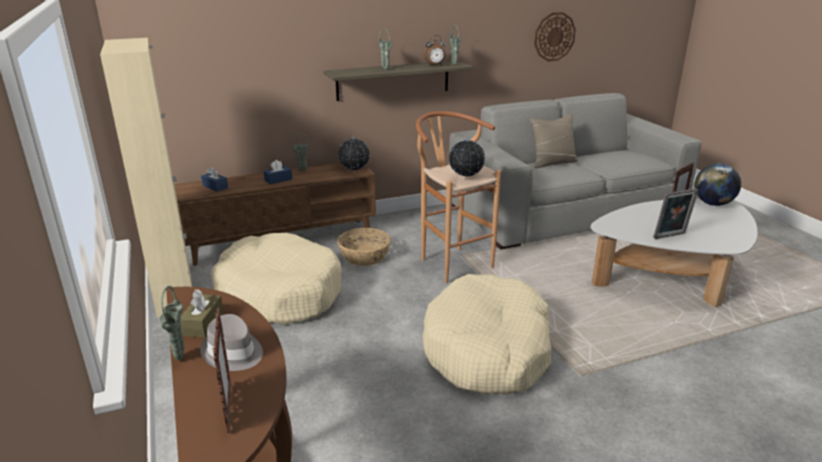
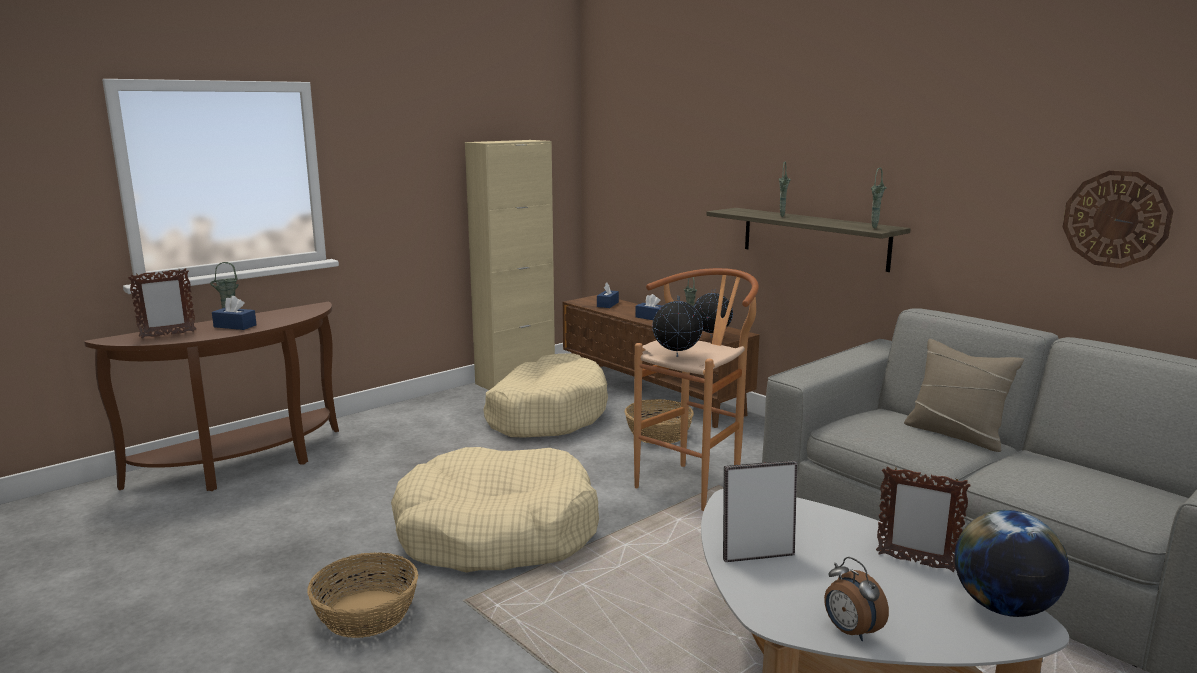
camera: 70 degrees right, 10 degrees down
(203, 323) = (275, 315): brown tissue box -> none
(232, 353) = (235, 326): grey hat -> blue tissue box
(435, 65) = (847, 224): alarm clock -> alarm clock (850, 631)
(589, 424) = (367, 613): none -> basket
(670, 236) = (757, 555): picture frame -> picture frame turned 120 degrees clockwise

